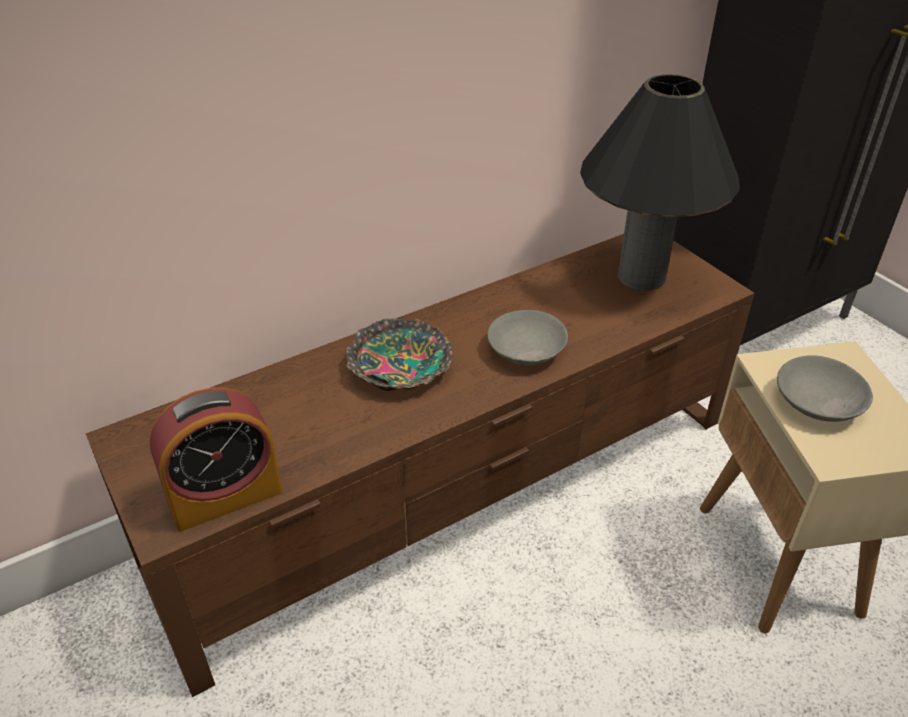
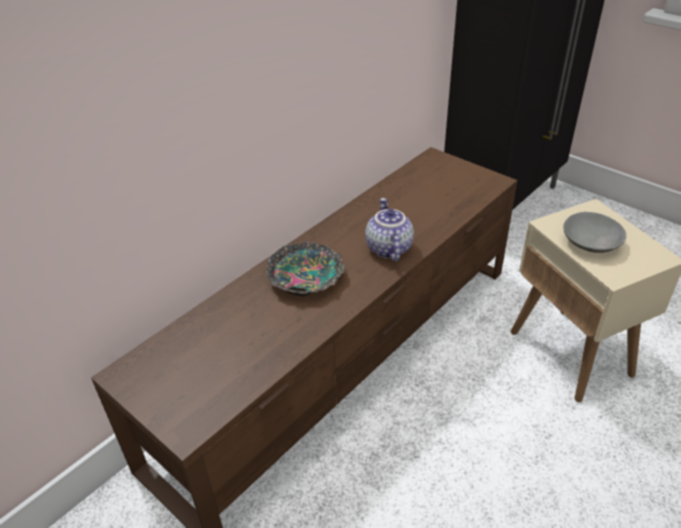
camera: 15 degrees left, 0 degrees up
(225, 496) = (222, 396): alarm clock -> none
(526, 351) = (387, 248): grey bowl -> teapot
(641, 277) = (441, 183): black table lamp -> none

